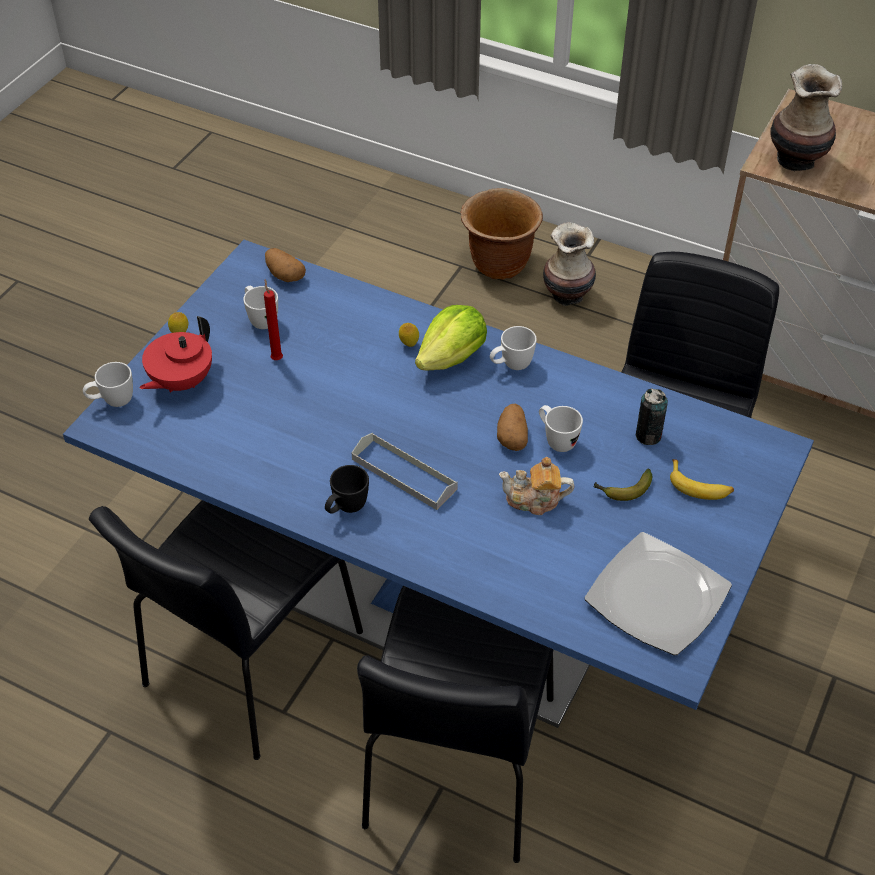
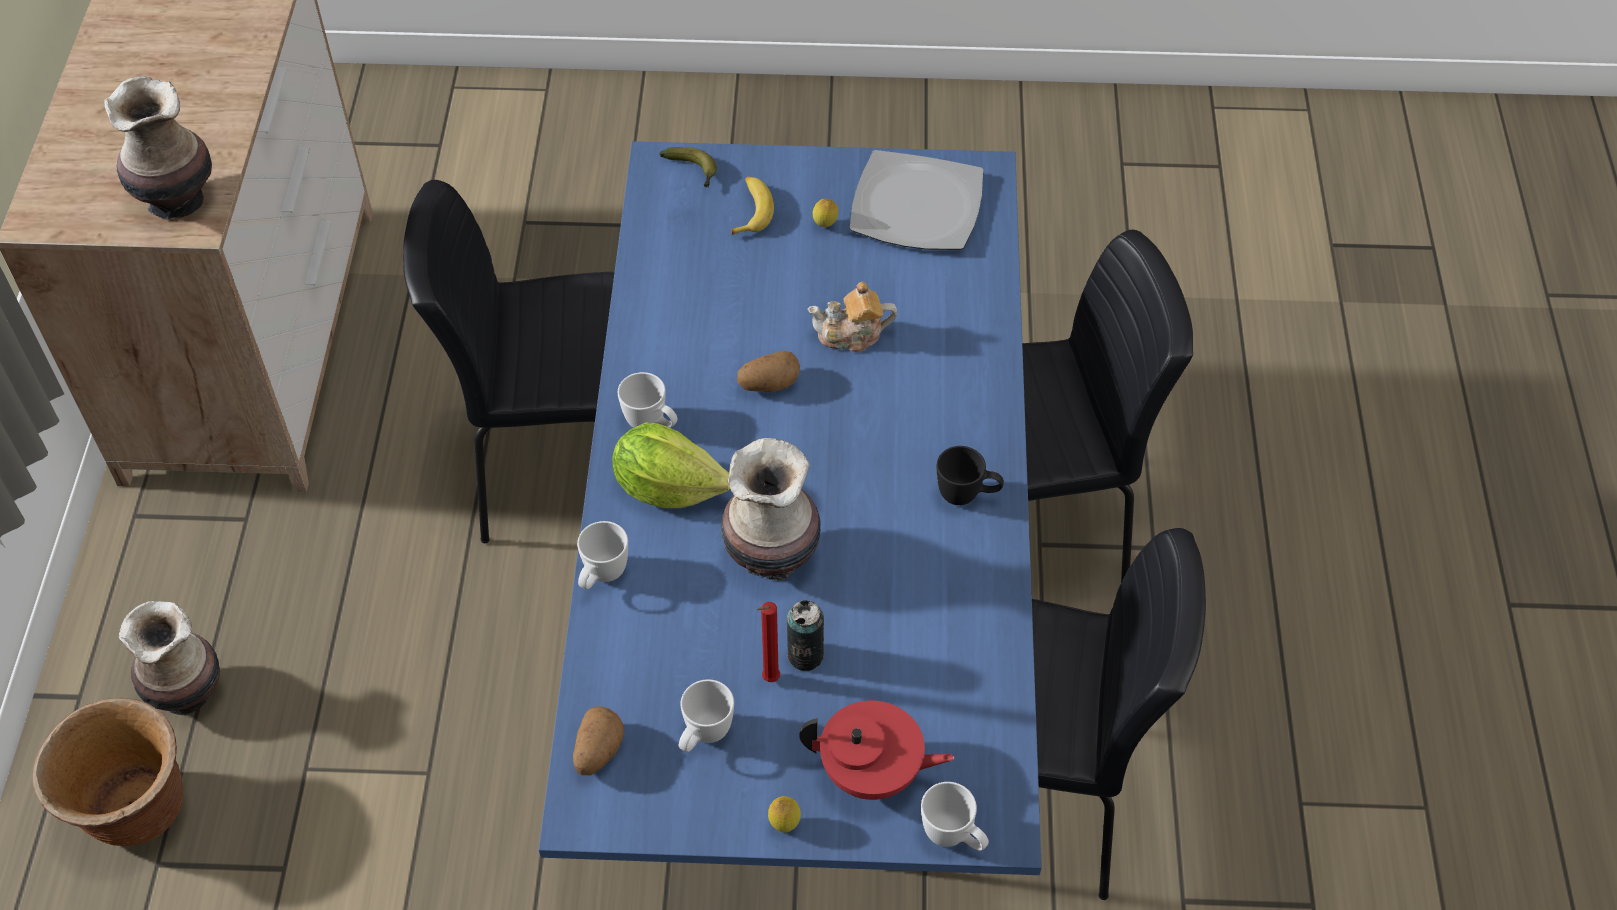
camera: 115 degrees left, 5 degrees up
(364, 390) = (773, 557): none -> vase
(404, 474) = (884, 462): grey tray -> none
(409, 344) = (667, 542): lemon -> lemon (825, 225)
(534, 500) = (851, 335): teapot -> teapot turned 105 degrees clockwise
(556, 440) = (752, 344): white mug -> white mug (602, 577)
(623, 490) = (792, 268): banana -> banana (693, 171)
(648, 436) = (700, 269): can -> can (805, 655)

